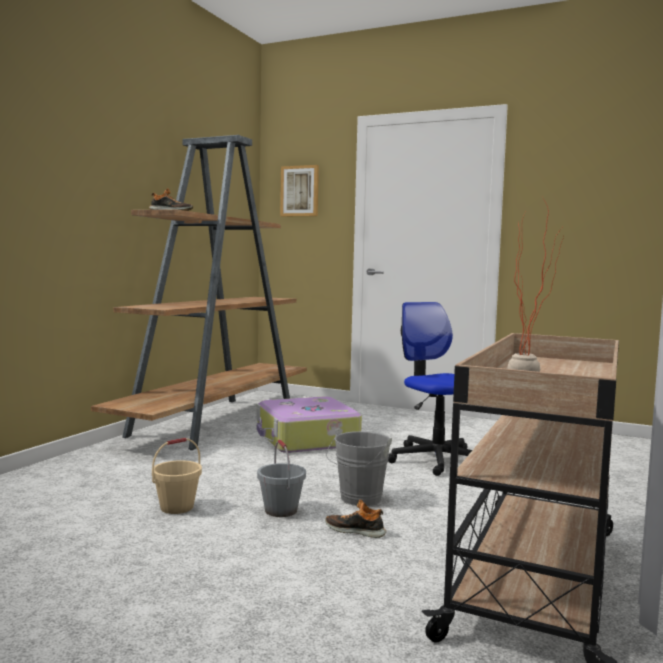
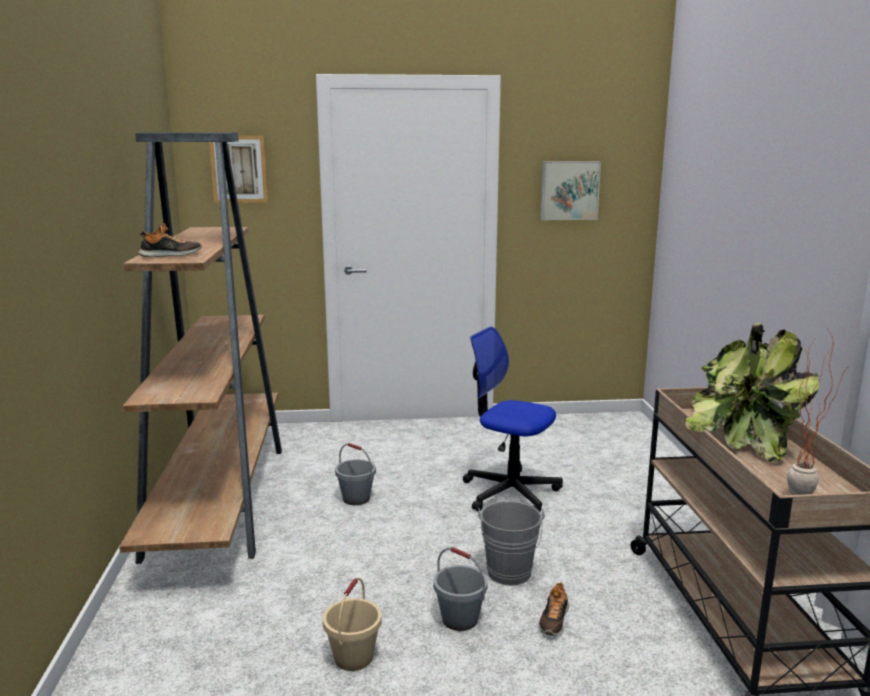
camera: 30 degrees left, 10 degrees up
(306, 439) = (356, 498): suitcase -> grey bucket
(355, 531) = (554, 620): shoe -> shoe turned 60 degrees counterclockwise
(551, 370) = (739, 439): none -> potted plant
(572, 204) = (569, 190): none -> picture

